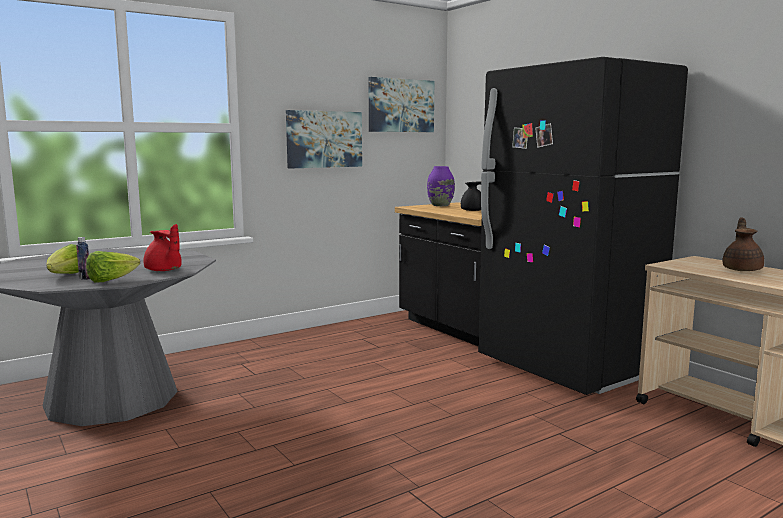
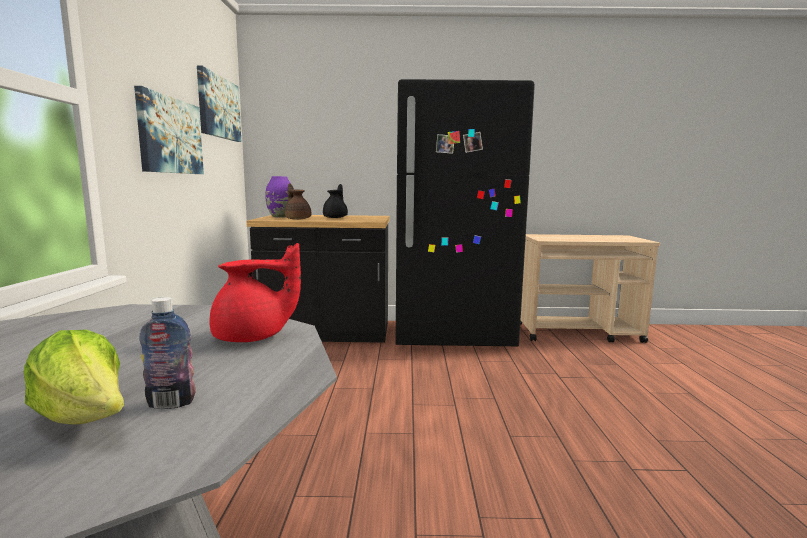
camera: 55 degrees left, 0 degrees up
(111, 280) = (255, 382): lettuce -> none
(742, 269) = (573, 237): brown teapot -> brown teapot (298, 219)

